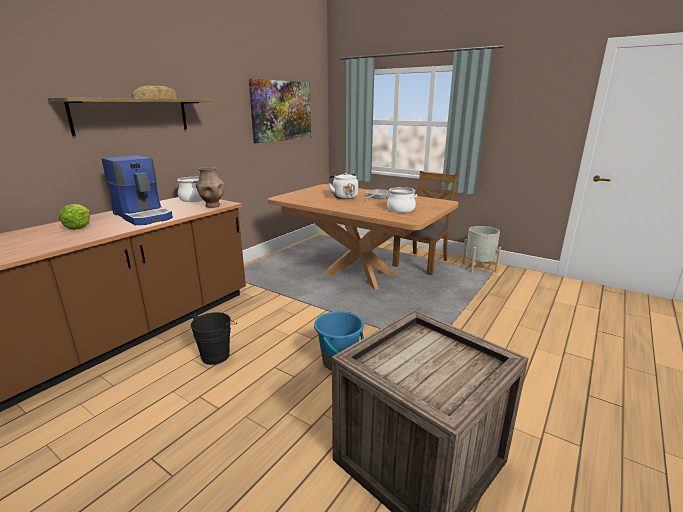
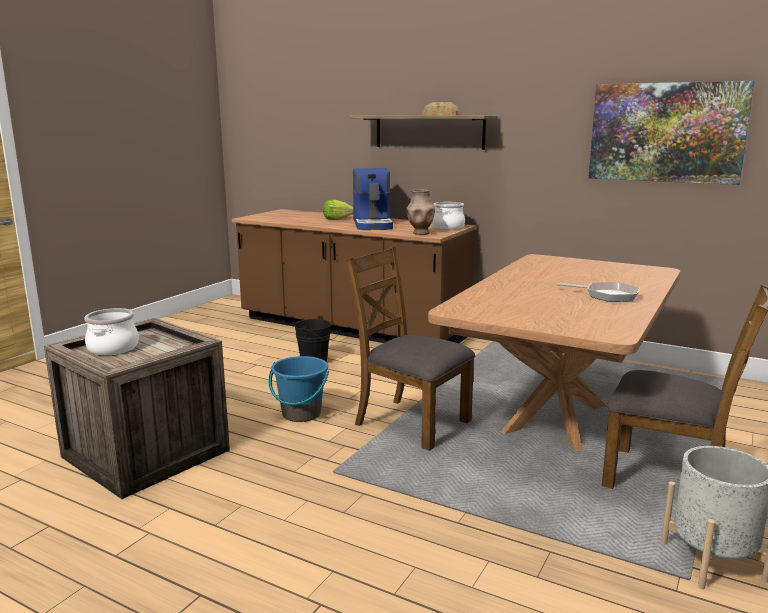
camera: 85 degrees right, 5 degrees down
(144, 216) = (373, 225): coffee machine -> coffee machine turned 45 degrees counterclockwise
(344, 197) = (578, 280): white kettle -> none
(361, 315) = (411, 423): none -> brown chair
(400, 209) = (517, 306): cooking pot -> cooking pot (114, 348)

